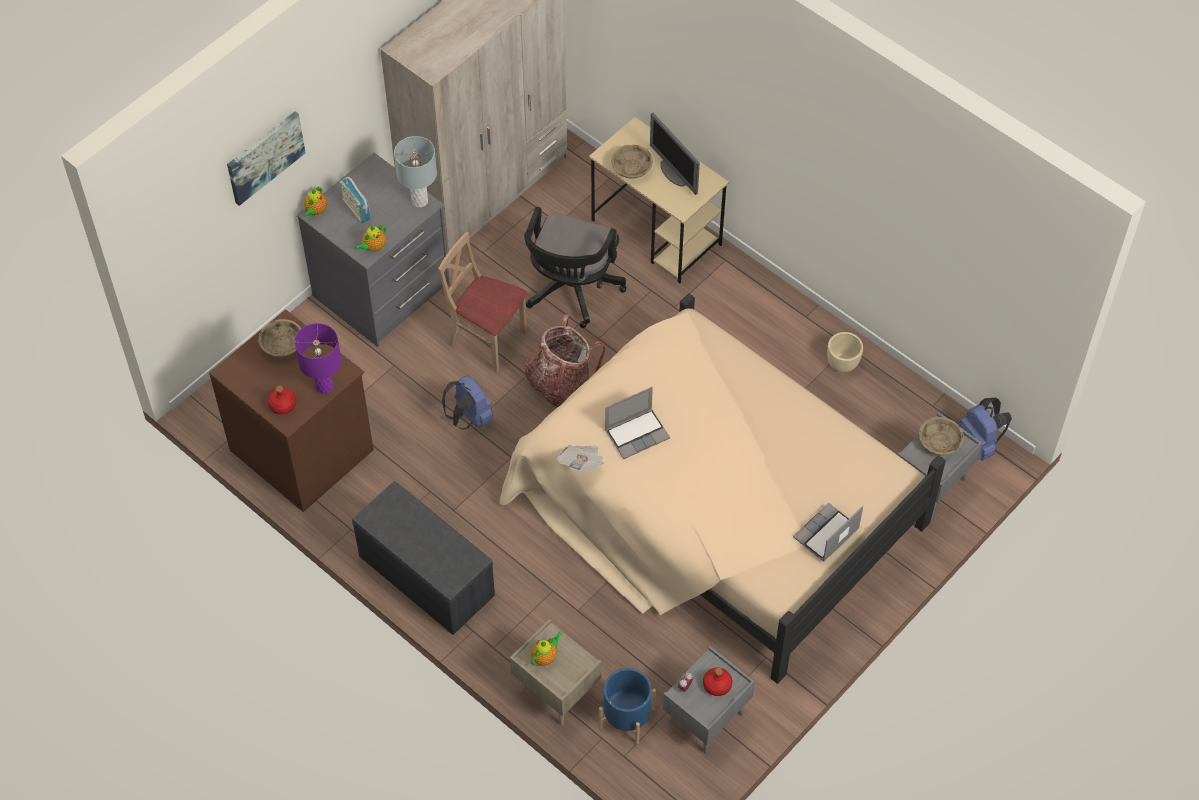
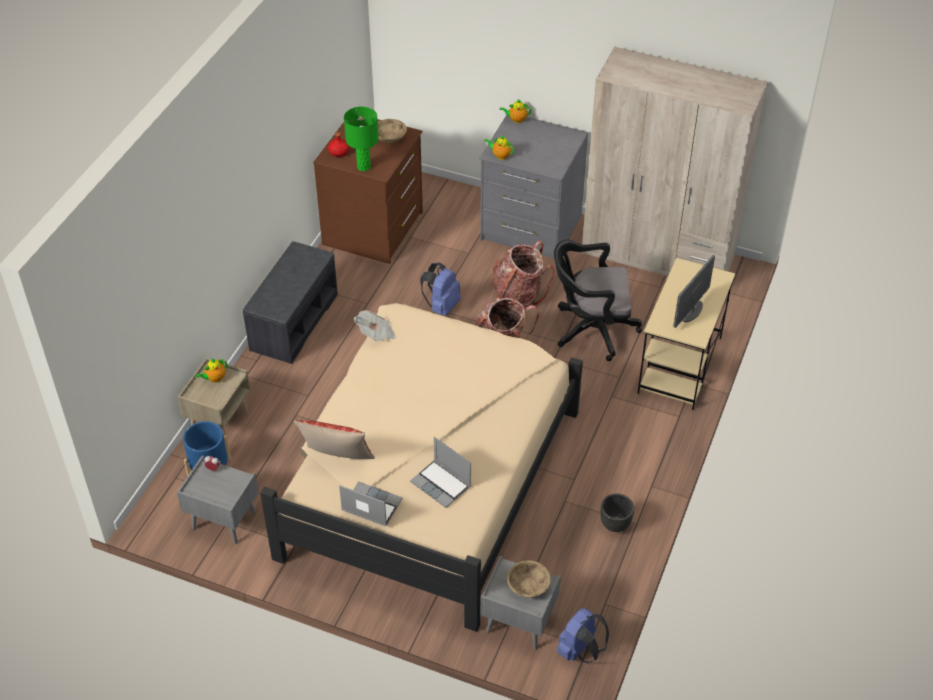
camera: 70 degrees right, 10 degrees down
(265, 157) = (494, 36): picture -> none
(325, 387) = (364, 167): purple table lamp -> green table lamp
(356, 208) = (530, 137): radio -> none
(420, 201) = (557, 166): grey table lamp -> none
(487, 339) = (518, 295): beige chair -> backpack
(545, 656) = (214, 378): teapot -> teapot turned 120 degrees clockwise
(632, 169) = (679, 285): beige bowl -> none
(637, 433) = (419, 359): laptop -> laptop (442, 484)
(717, 684) = (222, 488): red bottle -> none
(753, 549) = (337, 460): none -> pillow
(842, 364) = (615, 525): beige planter -> black planter

